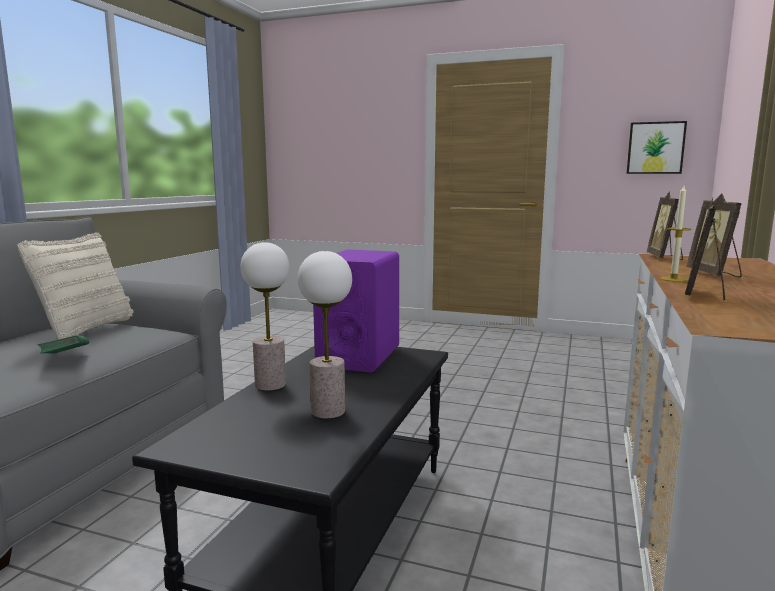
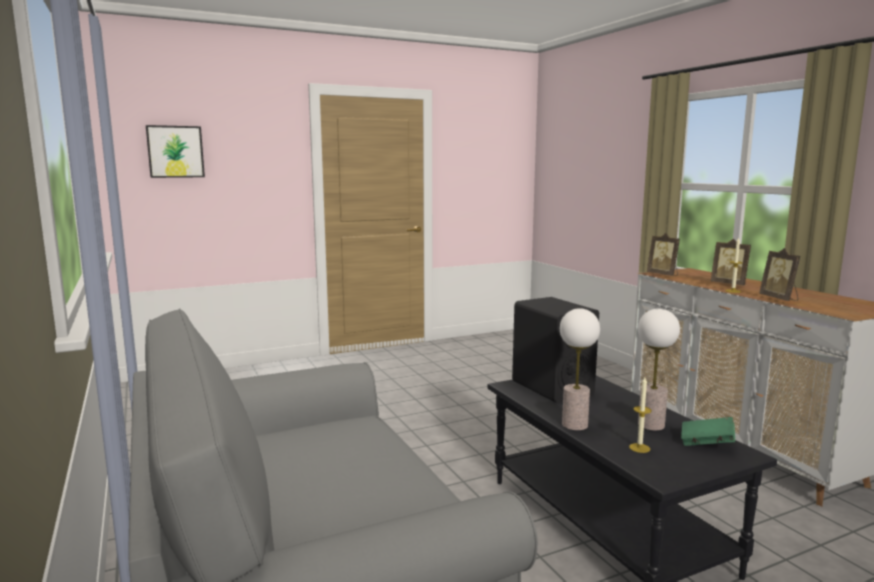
camera: 45 degrees left, 0 degrees up
(66, 357) = (400, 468): green book -> green book (706, 443)
(86, 330) = (304, 444): beige pillow -> none
(248, 420) = (639, 448): none -> candle
(359, 356) = (551, 387): purple speaker -> black speaker
(655, 148) = (499, 179): picture -> picture (175, 151)

